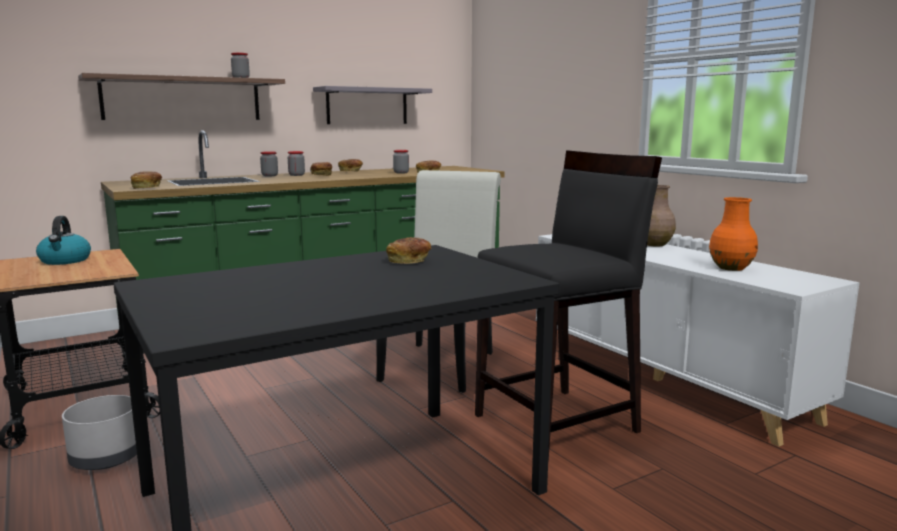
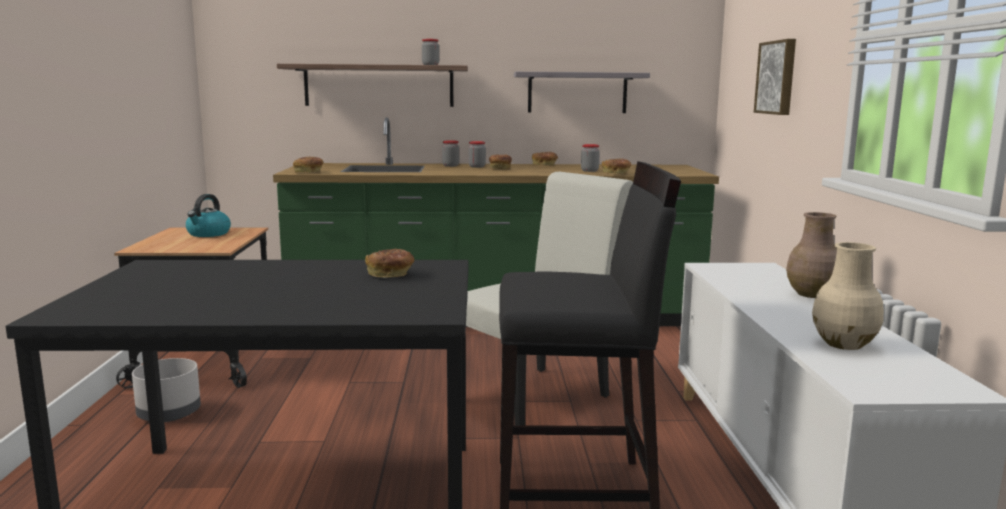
camera: 30 degrees right, 0 degrees up
(552, 91) = (777, 77): none -> picture
(730, 268) = (843, 344): orange vase -> beige vase

